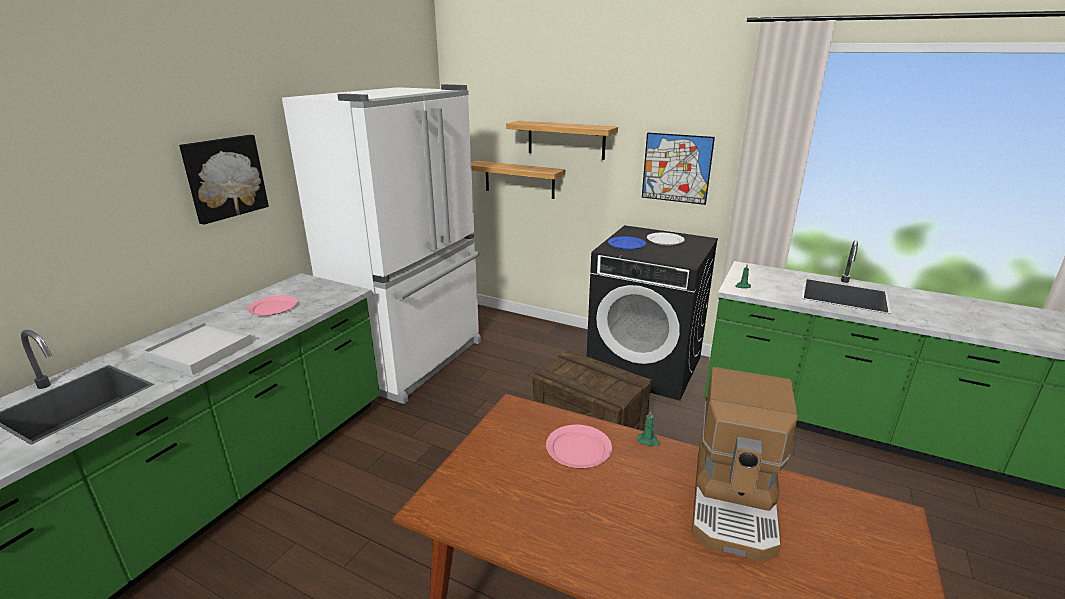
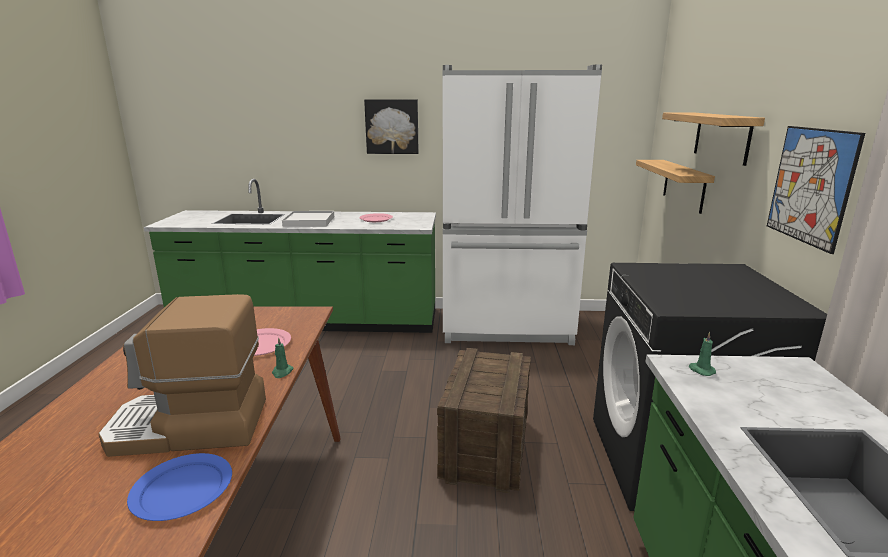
camera: 65 degrees right, 5 degrees down
(626, 244) = (669, 272): blue plate -> blue plate (183, 489)
(665, 240) = (733, 288): white plate -> none

